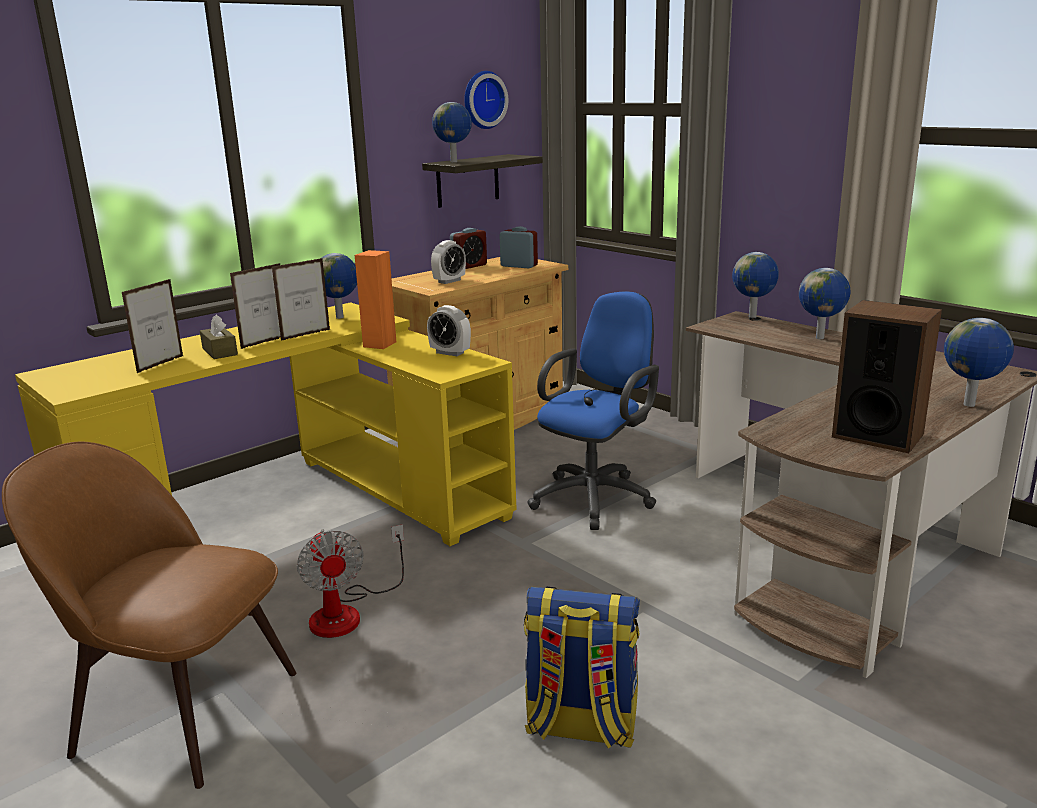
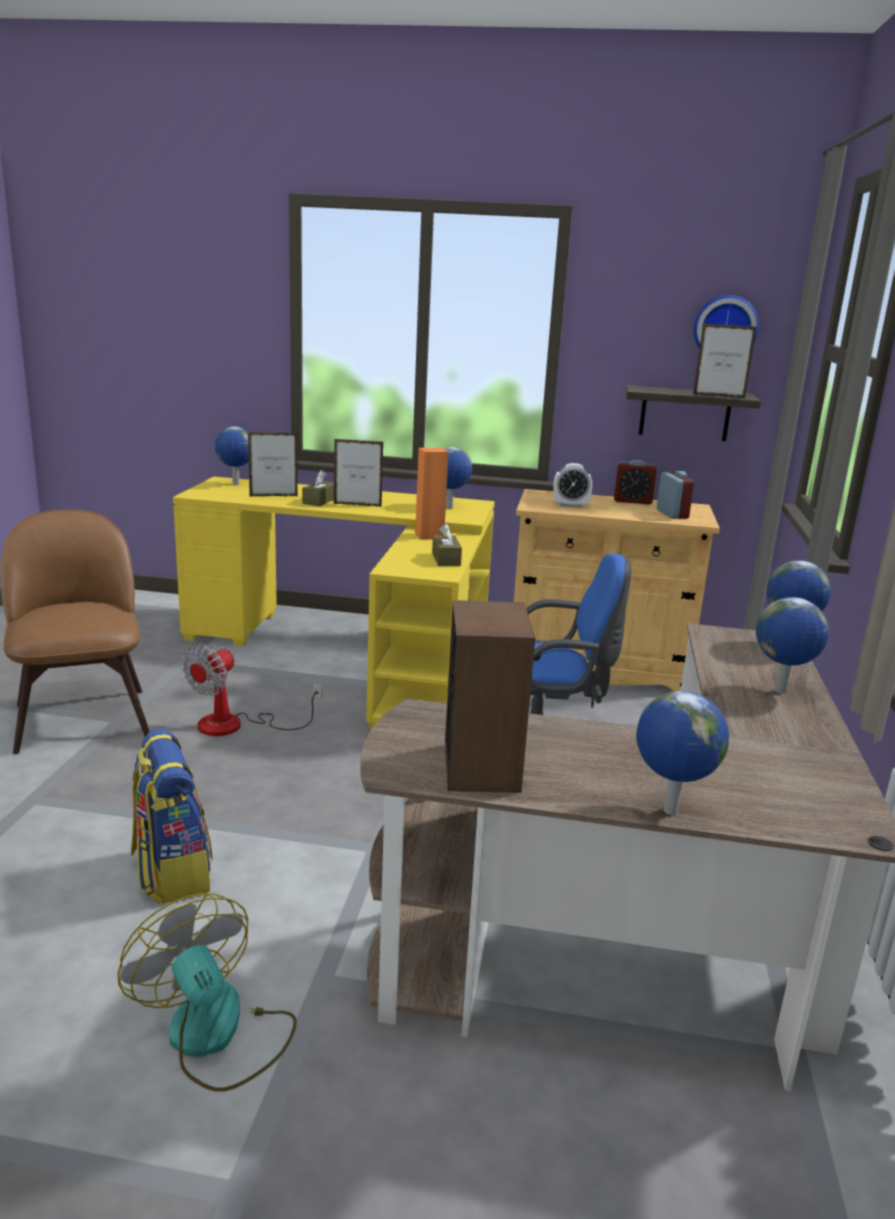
camera: 50 degrees right, 0 degrees up
(306, 335) = (391, 510): picture frame -> picture frame (719, 396)
(450, 353) = (446, 559): alarm clock -> brown tissue box
(454, 162) = (652, 388): globe -> globe (235, 484)
(841, 765) = (216, 1036): none -> fan

